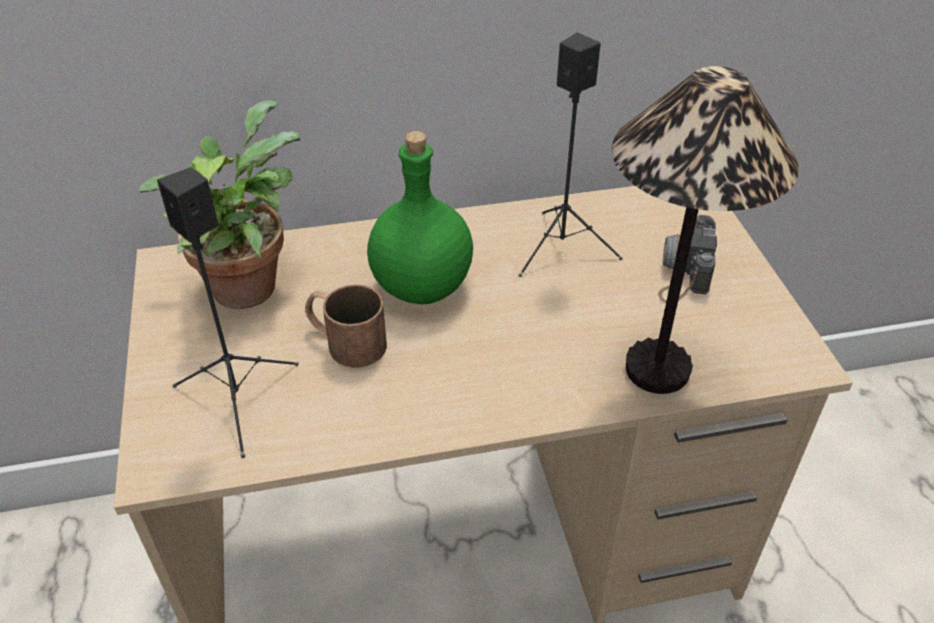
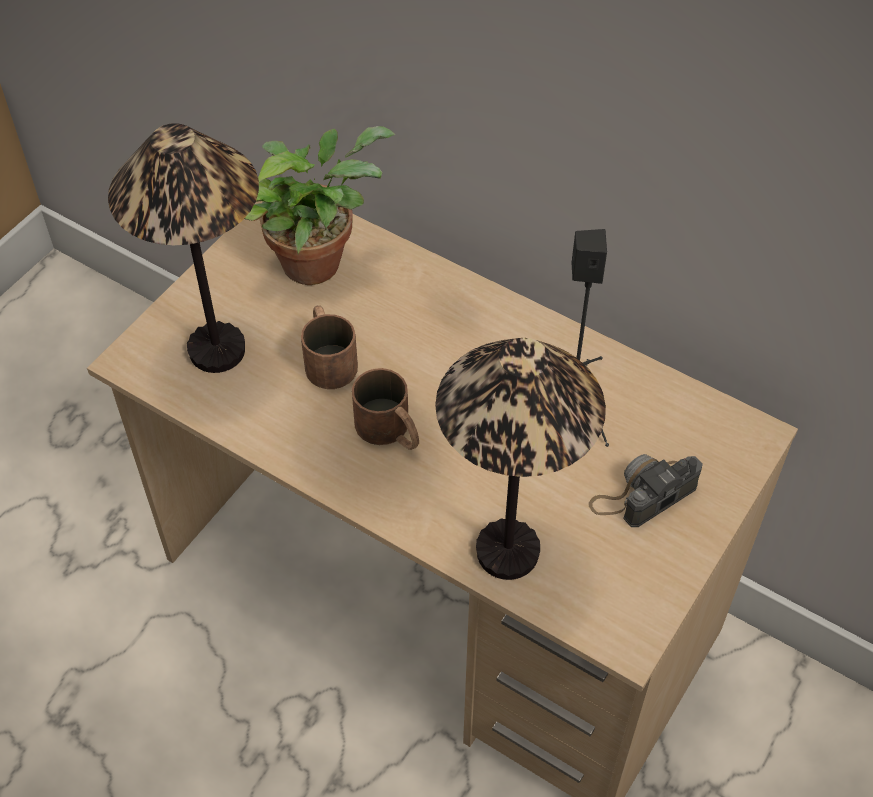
camera: 45 degrees right, 10 degrees up
(239, 401) = (218, 351): black speaker -> table lamp
(423, 286) = (430, 354): green bottle -> none
(464, 355) = (390, 431): none -> brown mug

